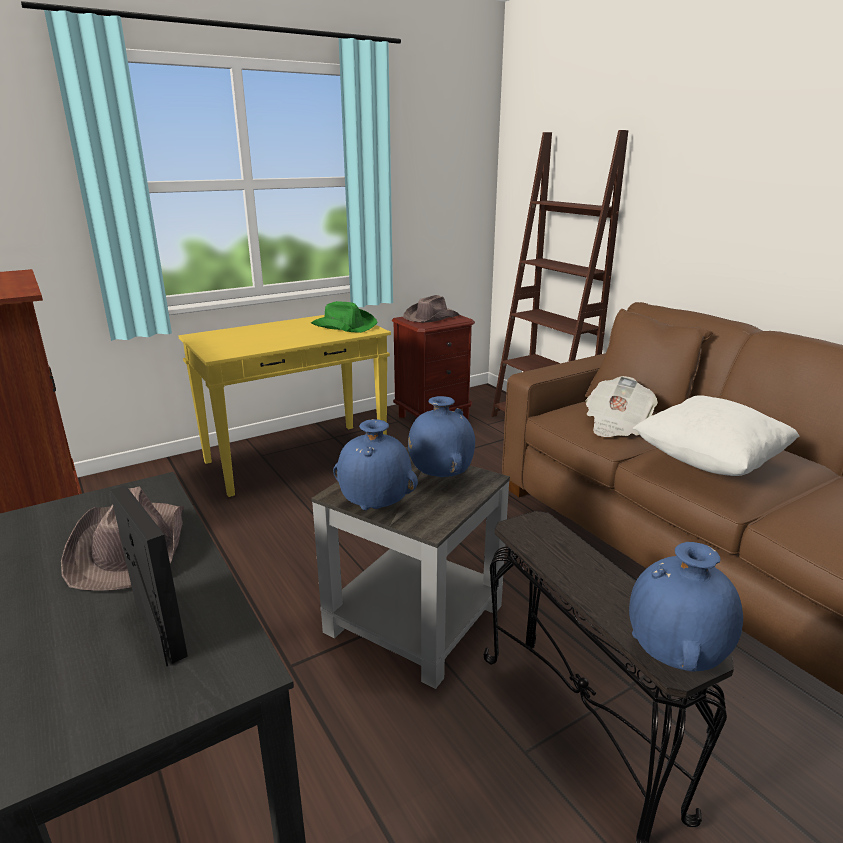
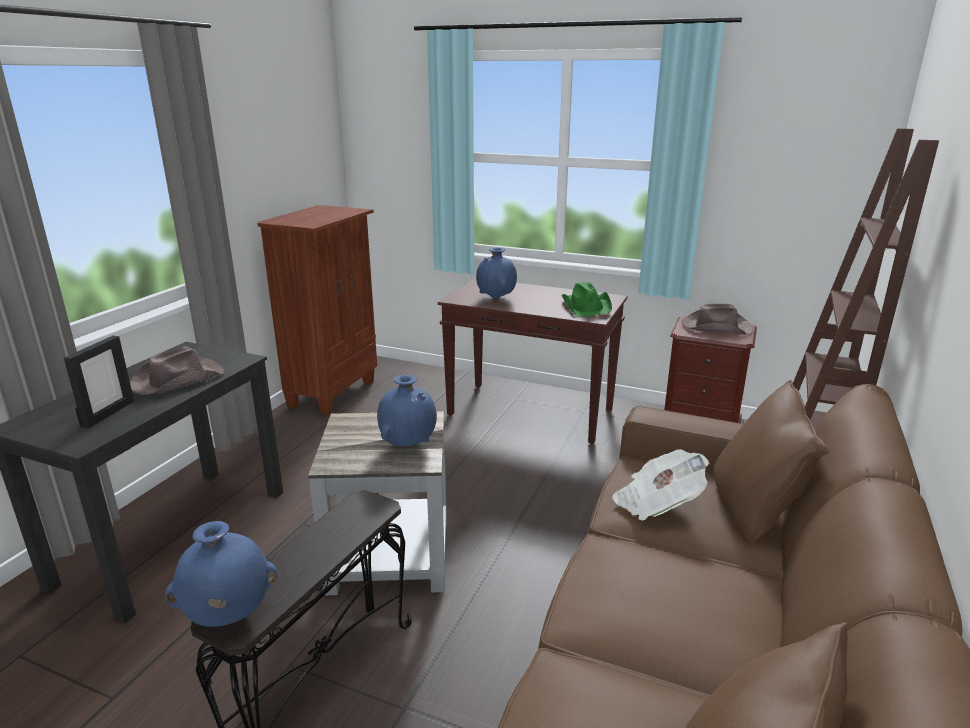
camera: 55 degrees right, 0 degrees up
(297, 458) = (532, 412): yellow console table -> brown console table
(376, 506) = (338, 437): blue vase -> blue vase (496, 298)
(709, 462) = (638, 583): white pillow -> none

